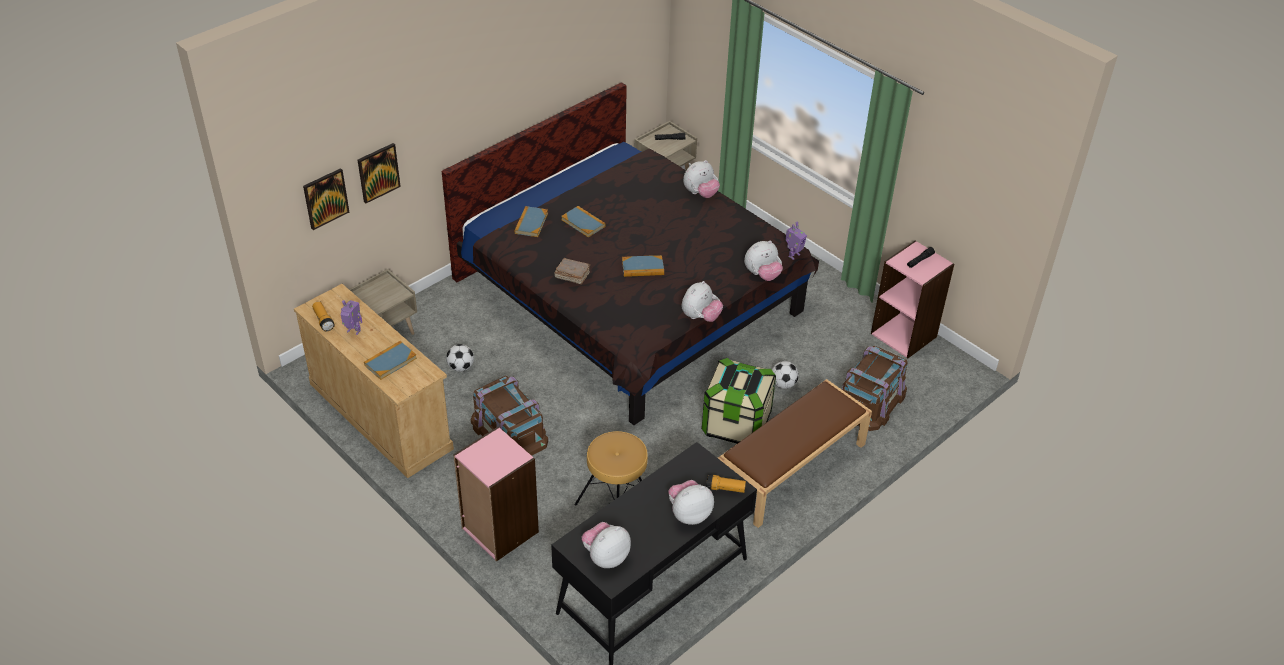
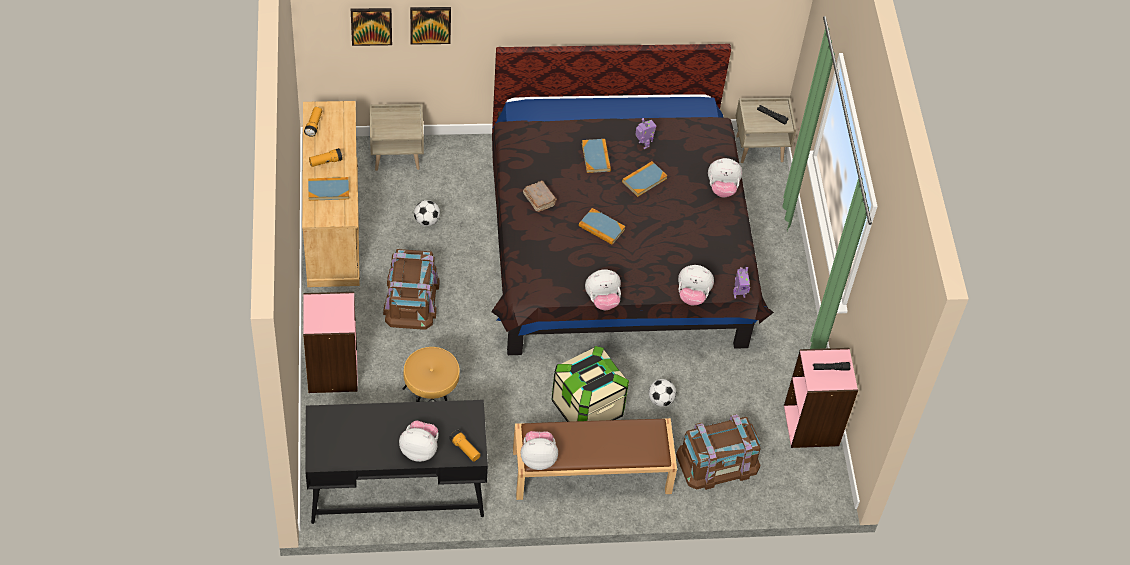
camera: 35 degrees right, 10 degrees up
(353, 331) = (326, 148): toy robot -> toy robot (643, 144)
(364, 342) = (326, 162): none -> flashlight
(531, 223) = (554, 132): book -> book (644, 180)
(606, 557) = (332, 440): plush toy -> plush toy (538, 458)

